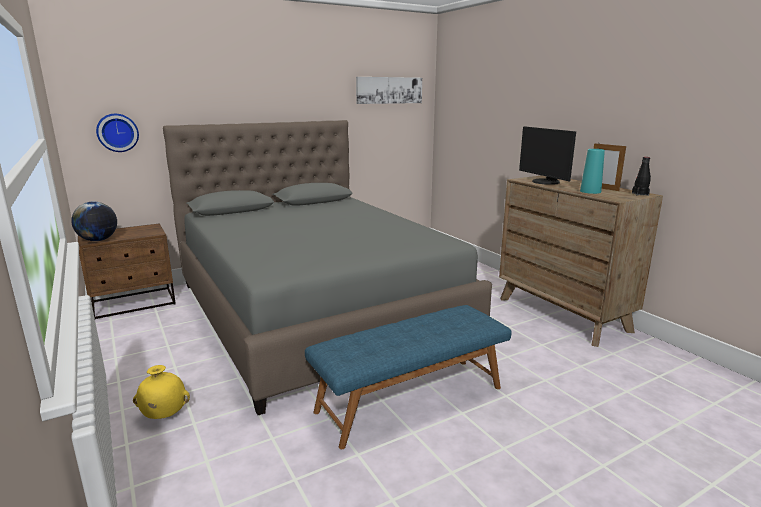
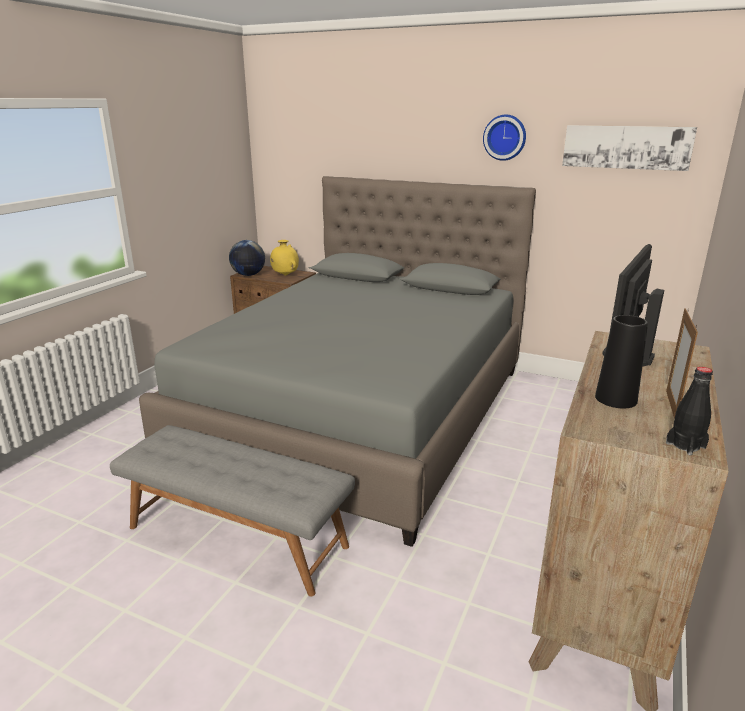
camera: 55 degrees right, 5 degrees up
(117, 132) = (293, 179): wall clock -> wall clock (505, 137)
(164, 416) = (131, 430): yellow vase -> yellow vase (285, 275)
(410, 398) = (238, 535): blue bench -> grey bench
(590, 191) = (616, 399): turquoise vase -> black vase

